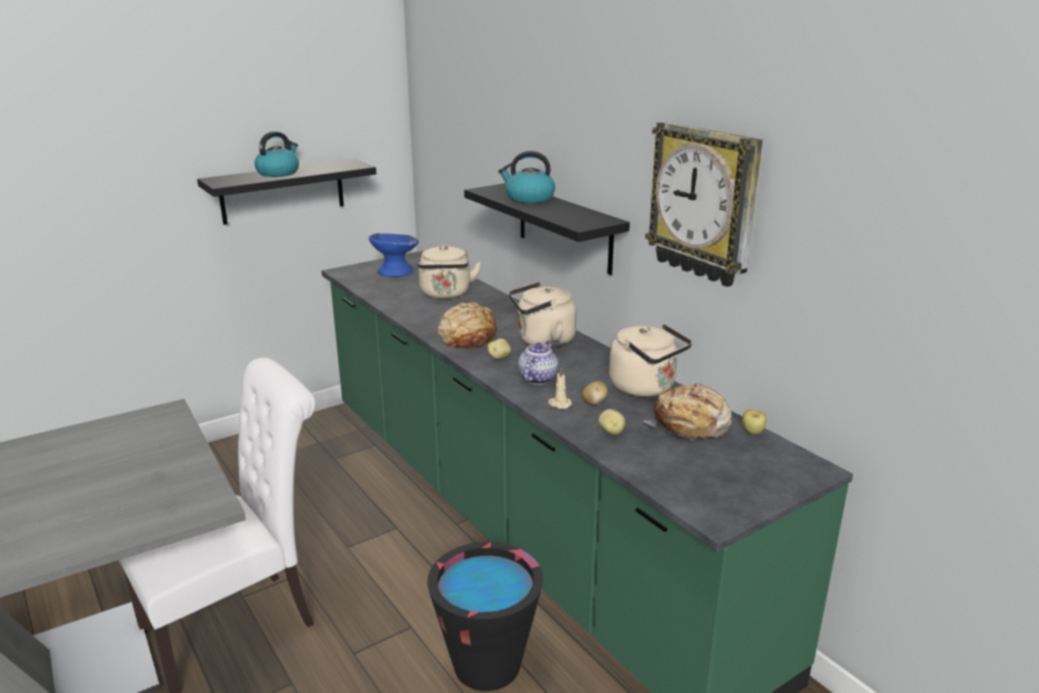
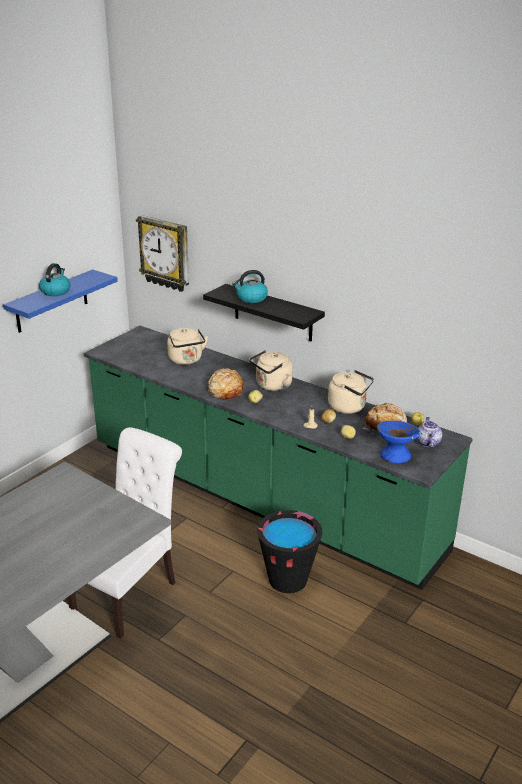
camera: 20 degrees left, 5 degrees up
(282, 191) = (51, 301): black shelf -> blue shelf
(395, 272) = (137, 347): blue bowl -> blue bowl (395, 455)
(537, 378) = (287, 411): teapot -> teapot (427, 442)
(704, 203) = (377, 303): wall clock -> wall clock (165, 253)

